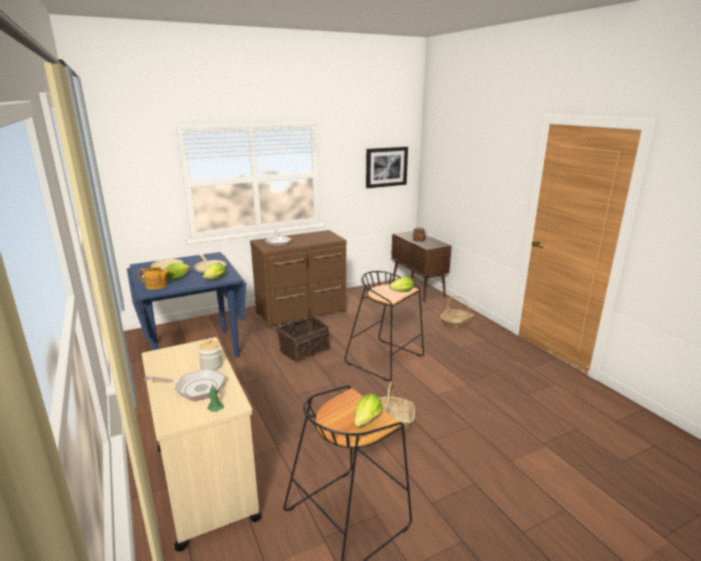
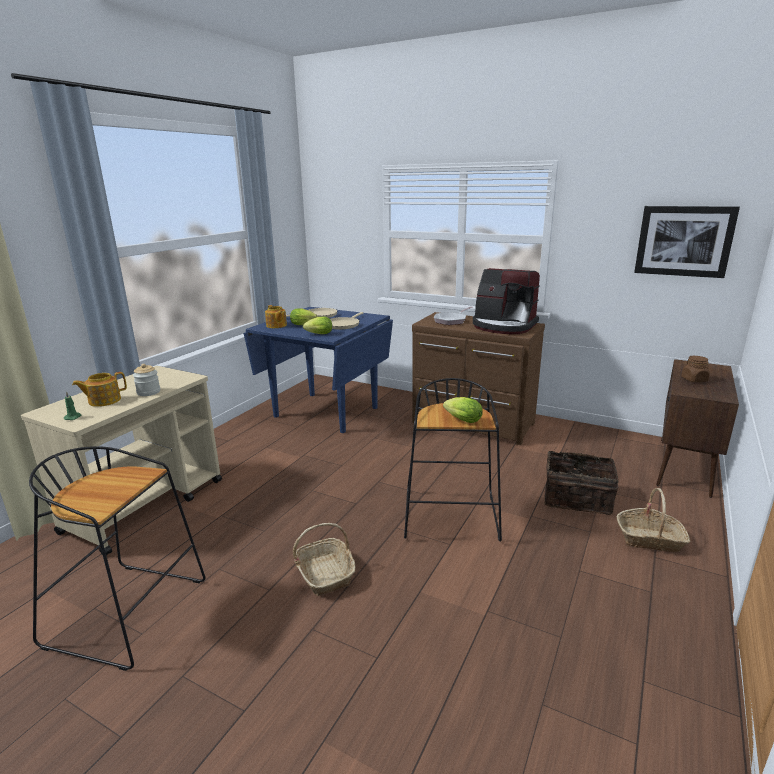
camera: 55 degrees right, 0 degrees up
(196, 388) = (104, 401): frying pan -> teapot
(303, 350) = (399, 457): basket -> basket (576, 498)
(315, 237) = (503, 326): none -> coffee machine
(366, 422) = (93, 499): lettuce -> none

